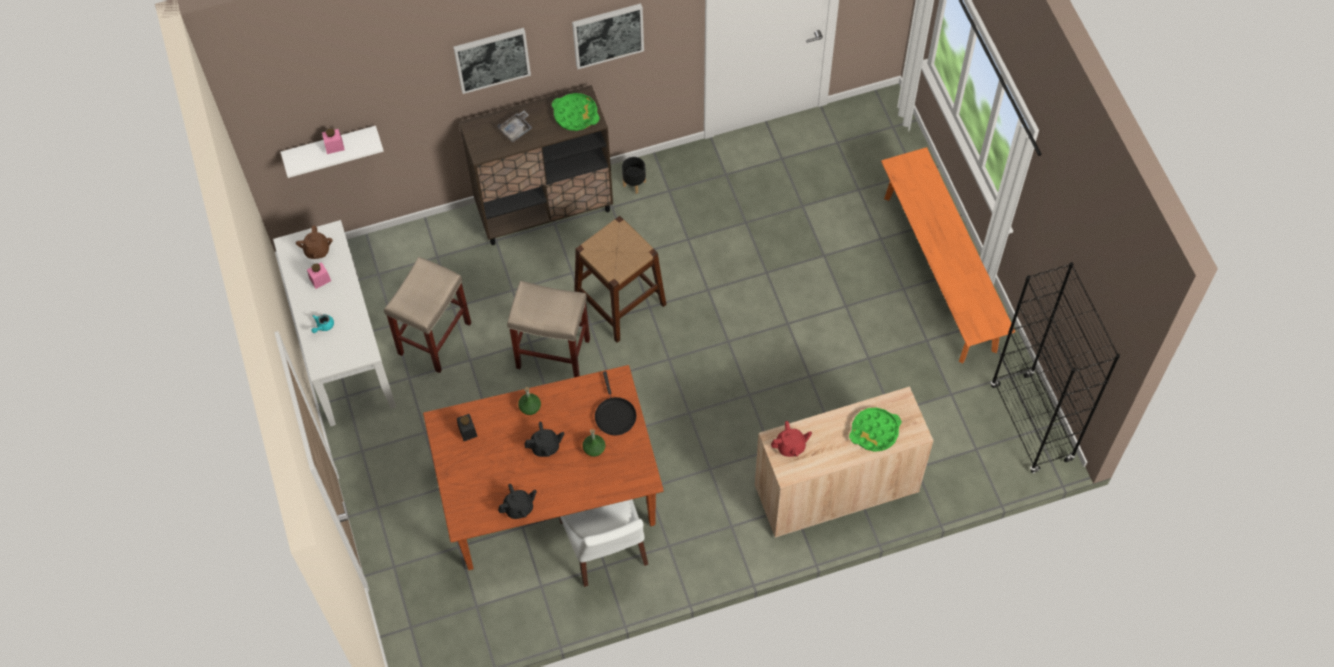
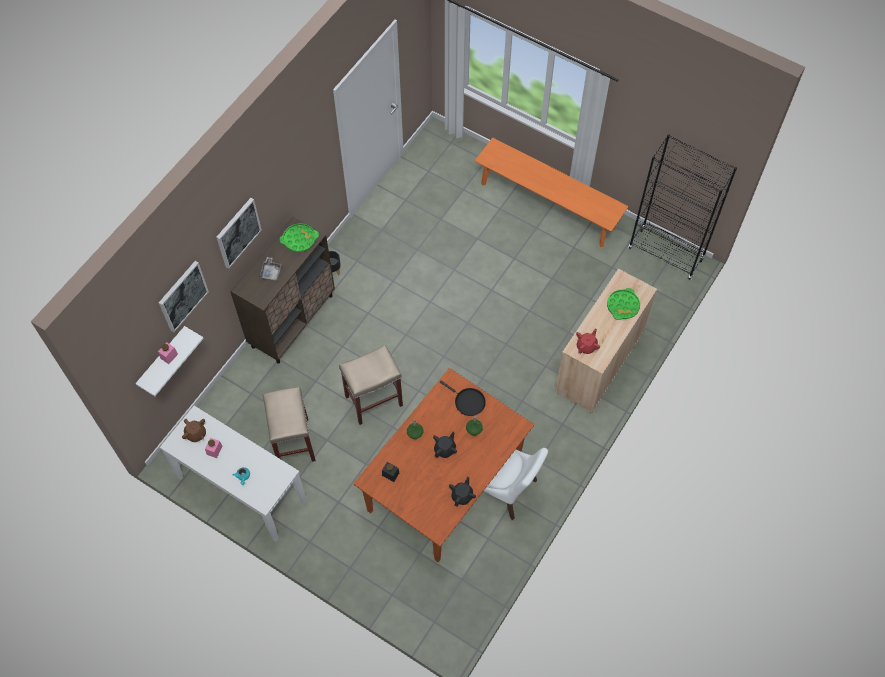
camera: 40 degrees left, 0 degrees up
(608, 34) = (293, 174): picture -> picture (182, 296)
(620, 301) = (385, 343): brown stool -> none

